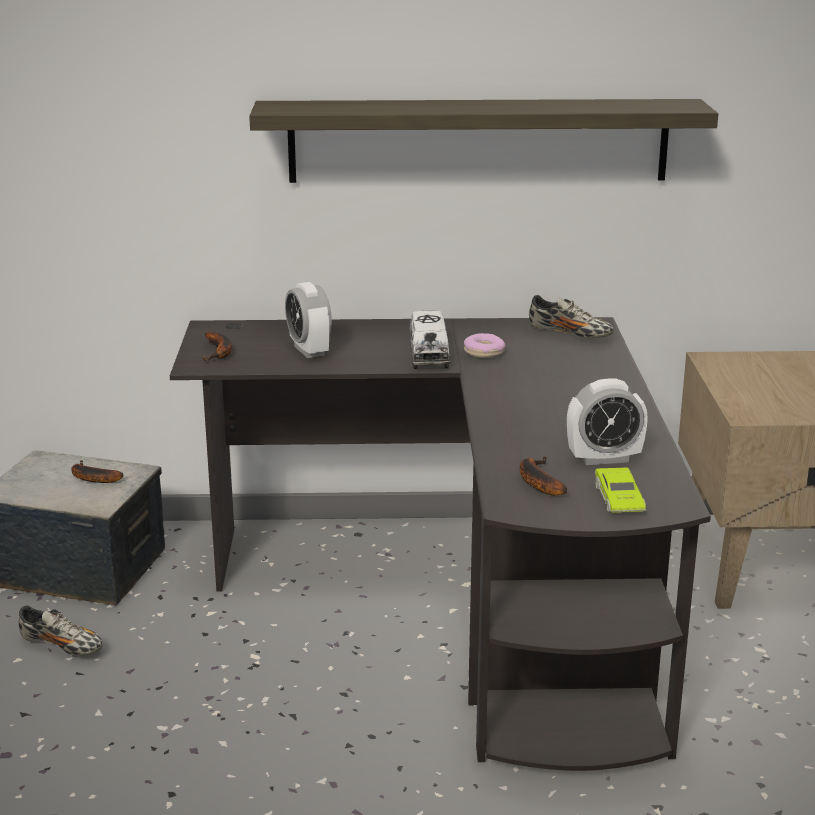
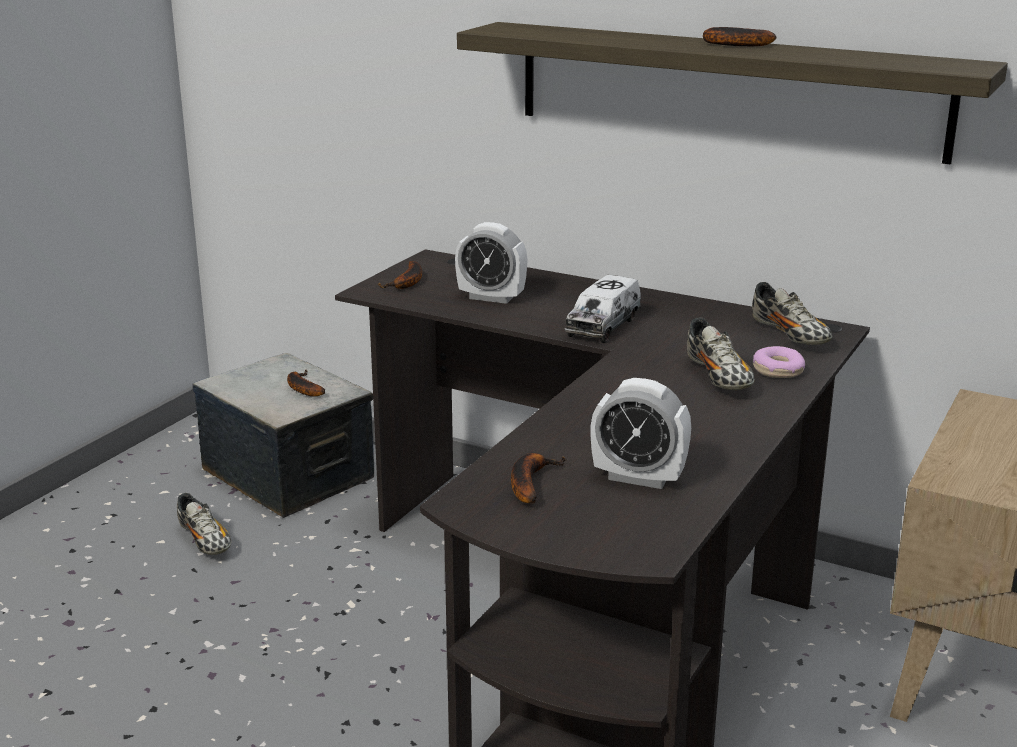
camera: 30 degrees right, 0 degrees up
(309, 350) = (491, 298): alarm clock -> alarm clock turned 75 degrees counterclockwise
(484, 352) = (665, 335): donut -> donut (778, 371)
(492, 104) = (731, 44): none -> banana
(563, 376) = (718, 378): none -> shoe
(619, 499) = (592, 526): green toy car -> none

